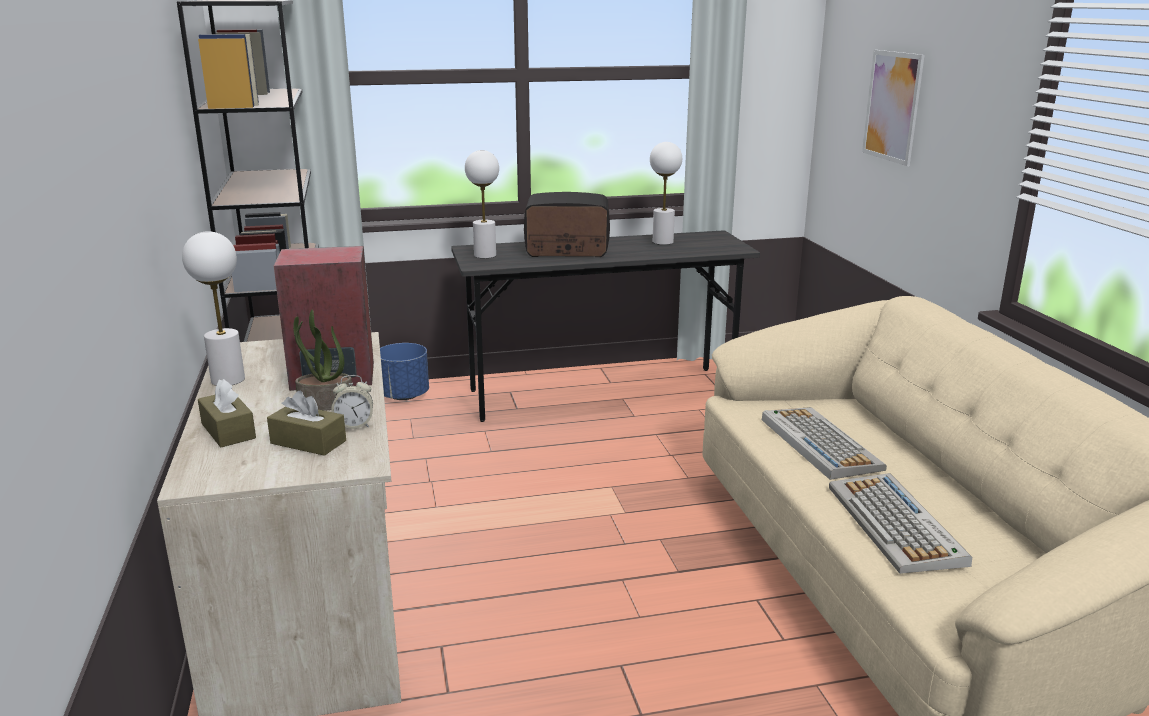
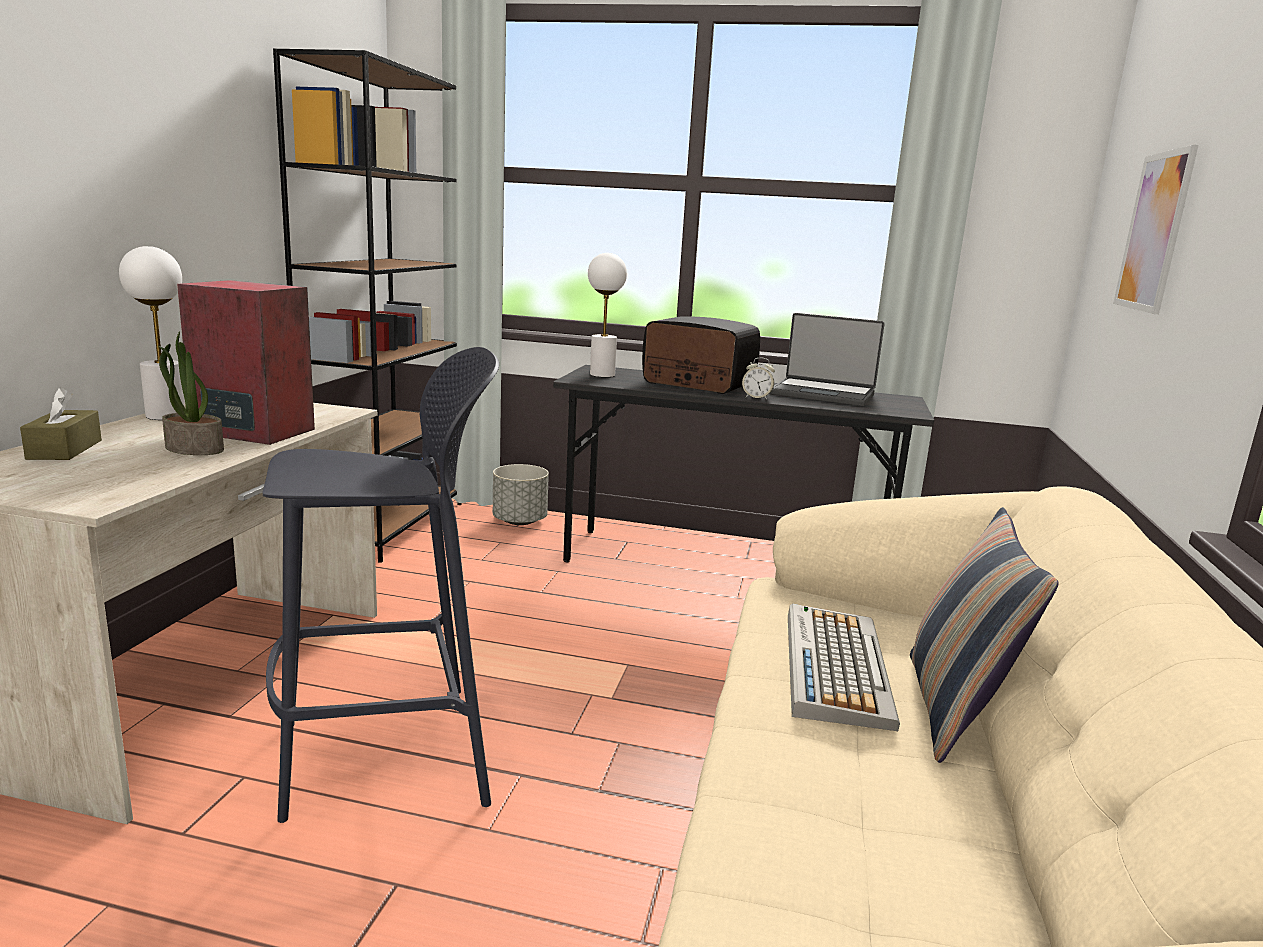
camera: 25 degrees right, 5 degrees down
(308, 442) = (100, 473): brown tissue box -> none
(354, 425) = (172, 470): alarm clock -> alarm clock (756, 398)
(404, 395) = (519, 521): blue planter -> grey planter
(523, 597) = (389, 755): none -> grey stool
(663, 242) = (823, 394): white table lamp -> laptop
(896, 525) = (820, 817): keyboard -> none
(898, 449) = (954, 709): none -> pillow

